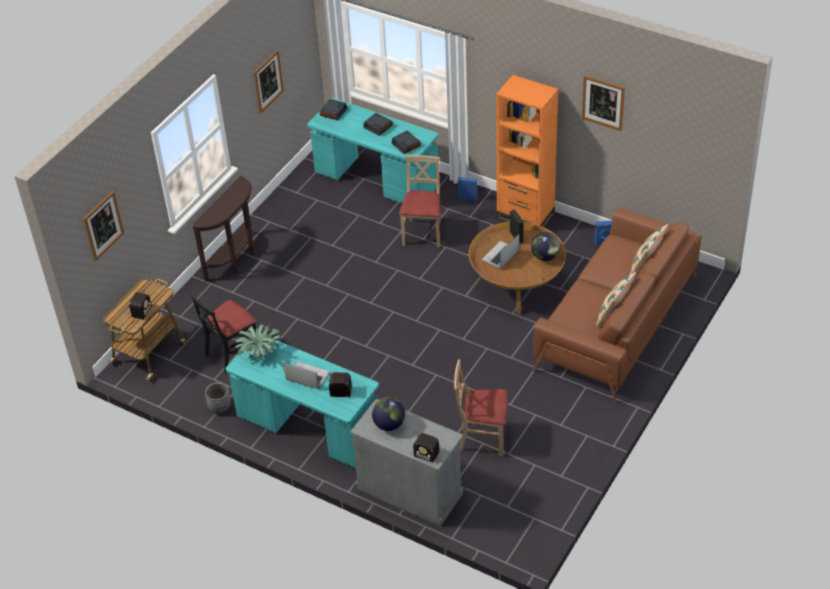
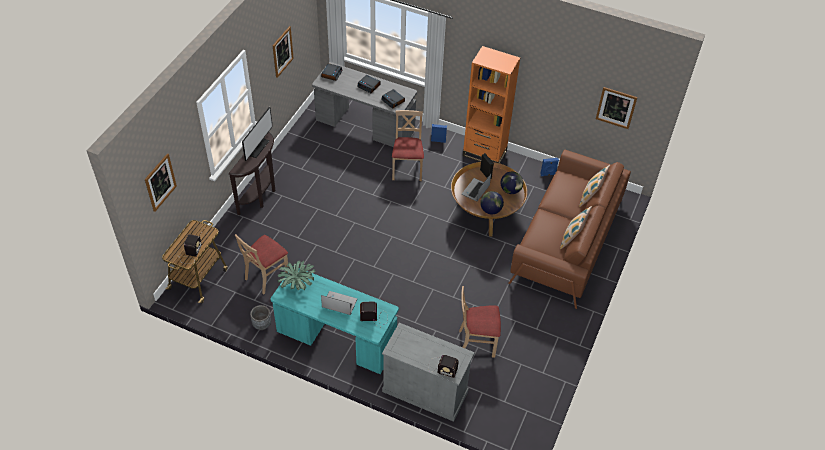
camera: 10 degrees left, 5 degrees up
(230, 196) = (257, 147): none -> monitor
(231, 353) = (266, 276): black chair -> beige chair
(376, 180) = (365, 126): turquoise desk -> grey desk
(389, 424) = (413, 345): globe -> globe (490, 210)
(603, 102) = (557, 68): picture -> picture (616, 107)

